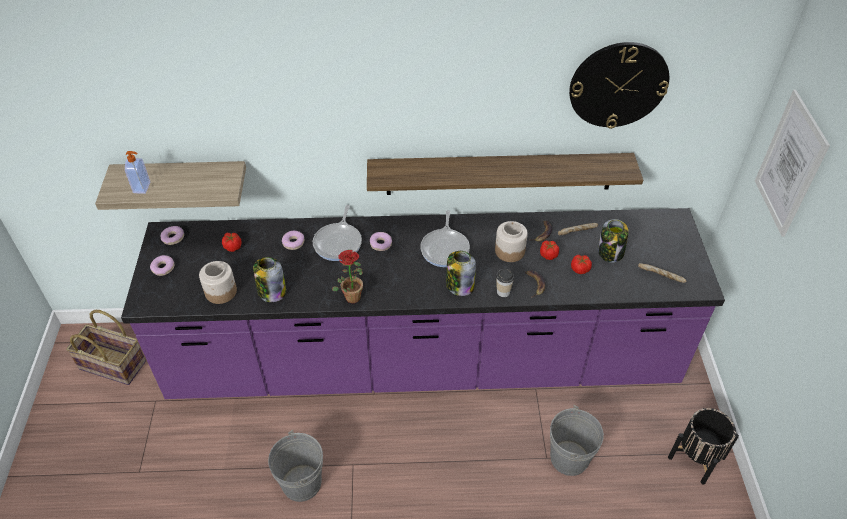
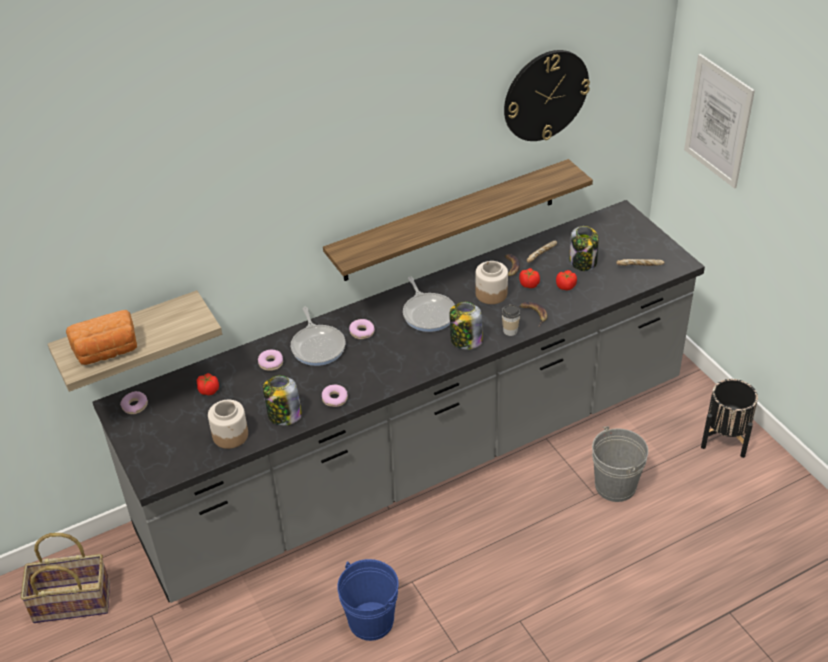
camera: 25 degrees left, 5 degrees down
(142, 187) = (107, 351): soap dispenser -> bread
(163, 268) = (148, 438): donut -> donut (334, 399)
(302, 483) = (371, 621): grey bucket -> blue bucket
(351, 295) = (367, 387): potted plant -> none
(423, 360) = (419, 457): purple counter -> grey counter

